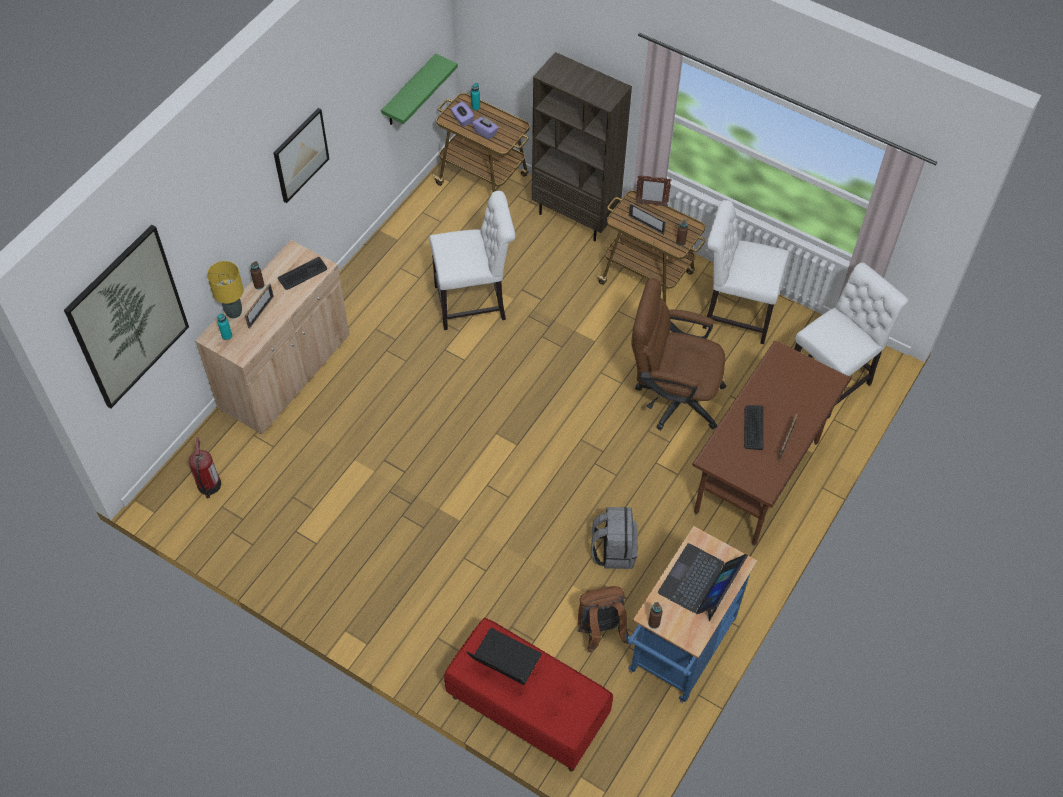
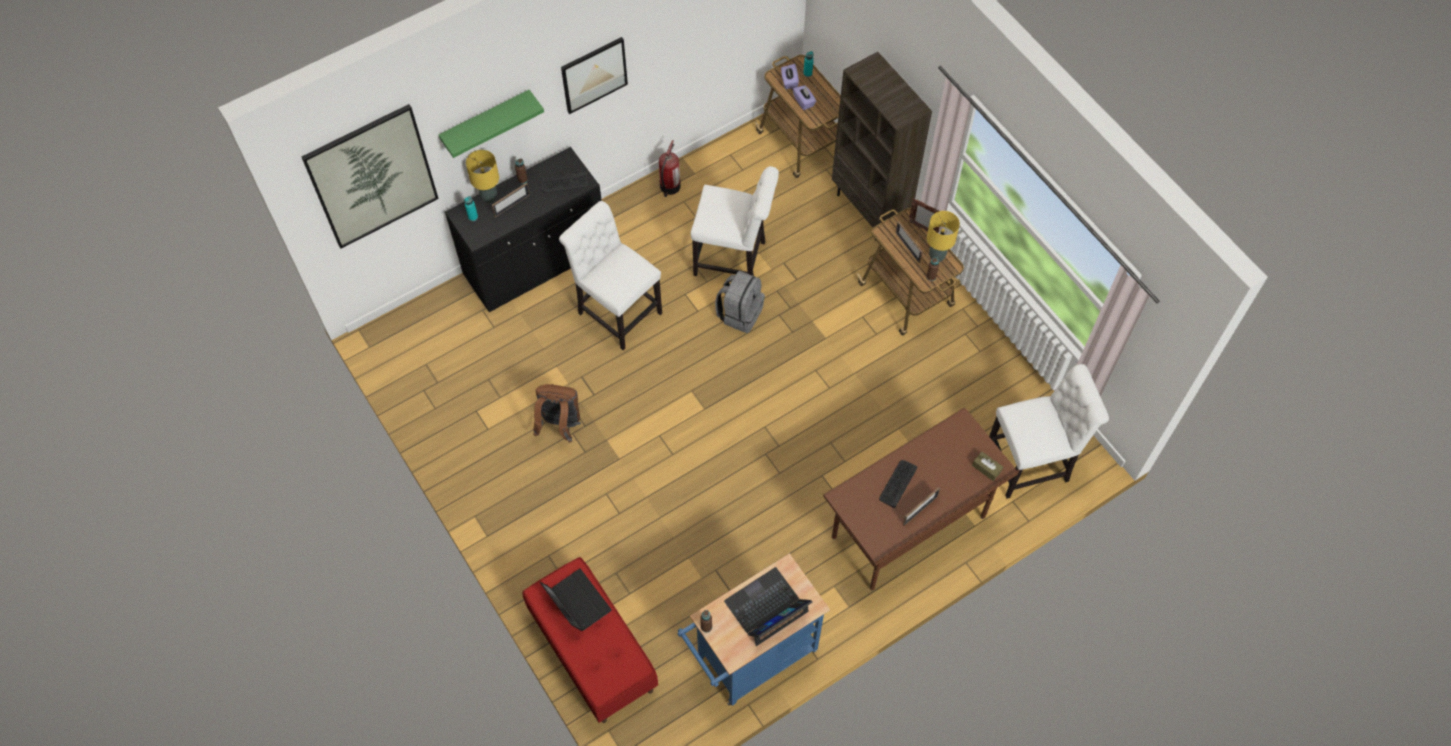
camera: 25 degrees right, 5 degrees up
(209, 486) = (424, 341): fire extinguisher -> fire extinguisher (669, 187)
(285, 372) = (536, 262): beige cabinet -> black cabinet
(409, 92) = (740, 41): green shelf -> green shelf (486, 122)
(600, 631) = (691, 610): brown backpack -> brown backpack (559, 425)
(613, 550) = (741, 541): grey backpack -> grey backpack (740, 313)
(671, 396) = (870, 418): brown office chair -> none
(676, 223) = (936, 256): none -> yellow table lamp
(734, 313) = (972, 361): white chair -> white chair (616, 311)
(822, 385) = (986, 468): none -> brown tissue box

